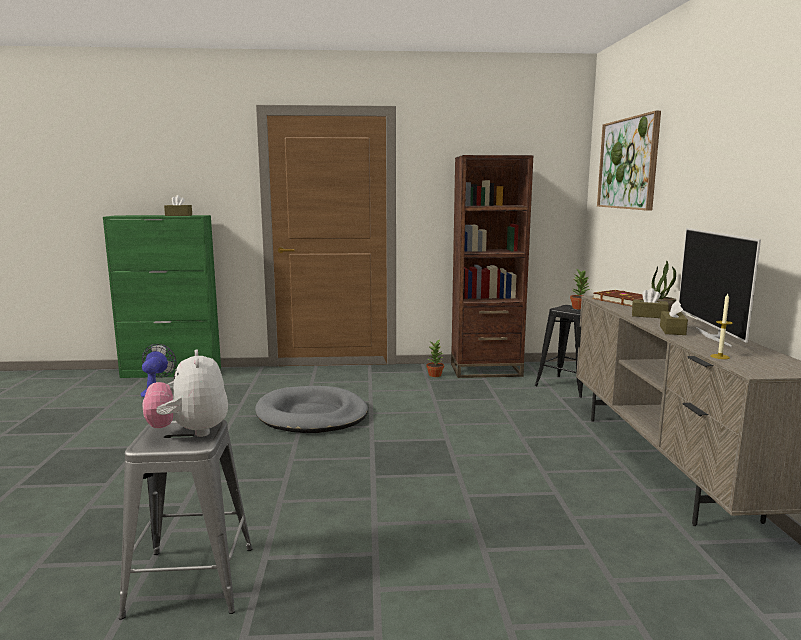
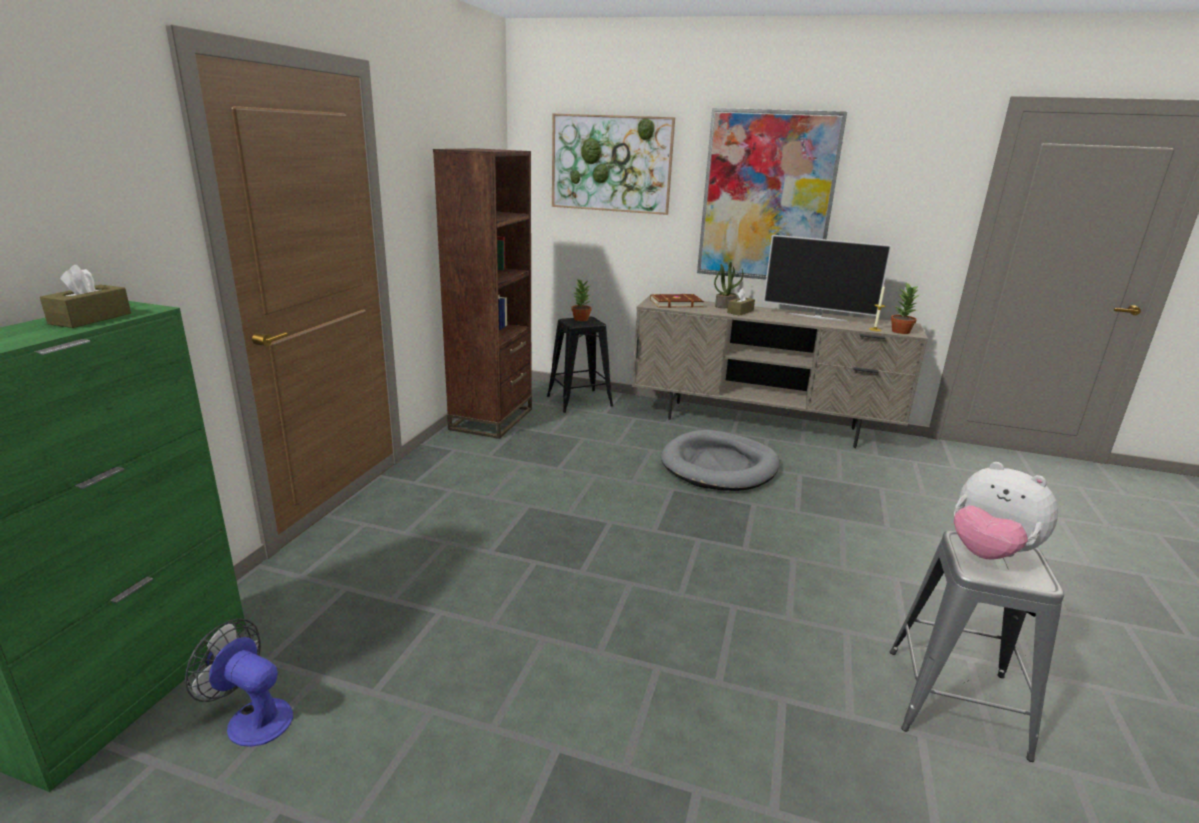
camera: 70 degrees left, 10 degrees up
(190, 432) = (989, 553): plush toy -> plush toy turned 45 degrees clockwise
(312, 415) = (543, 555): grey dog bed -> grey dog bed (719, 466)
(435, 375) = (476, 447): potted plant -> potted plant (901, 331)
(672, 330) = (795, 319): brown tissue box -> none
(712, 186) = (767, 197): none -> picture

